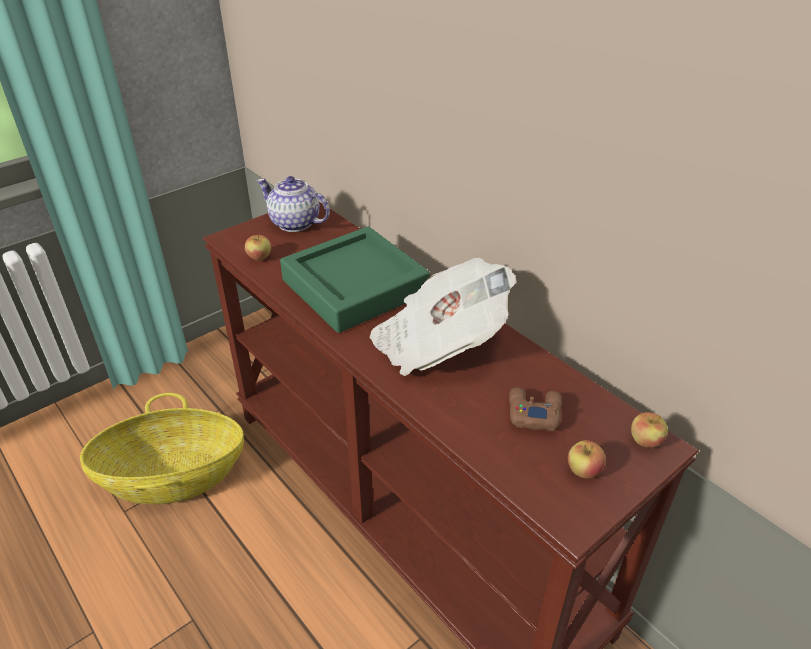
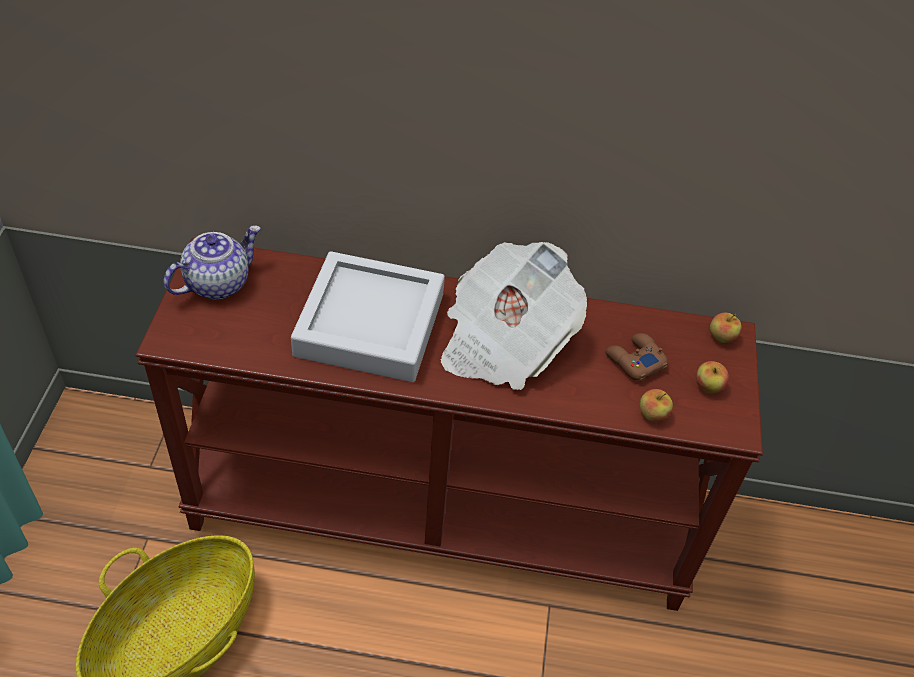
camera: 45 degrees left, 10 degrees up
(259, 257) = (235, 344): apple -> apple (652, 414)
(294, 223) = (217, 282): teapot -> teapot turned 150 degrees clockwise
(355, 287) = (370, 324): green tray -> grey tray

